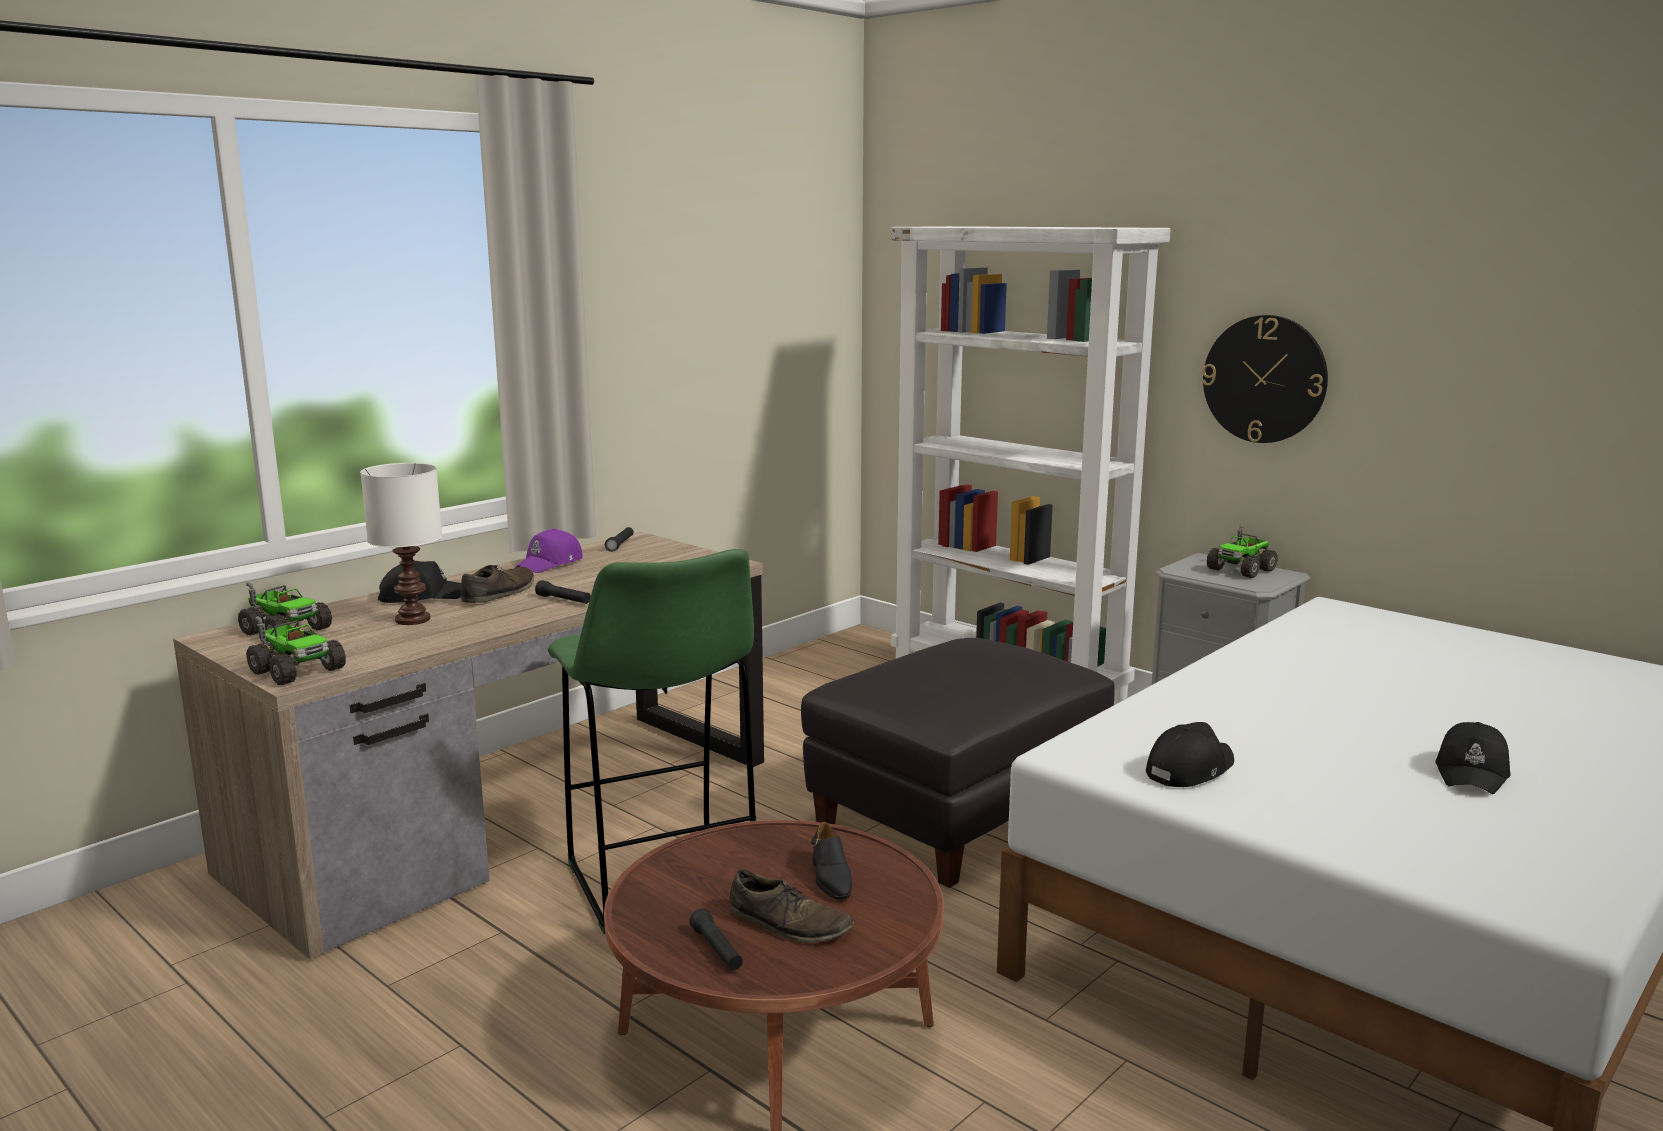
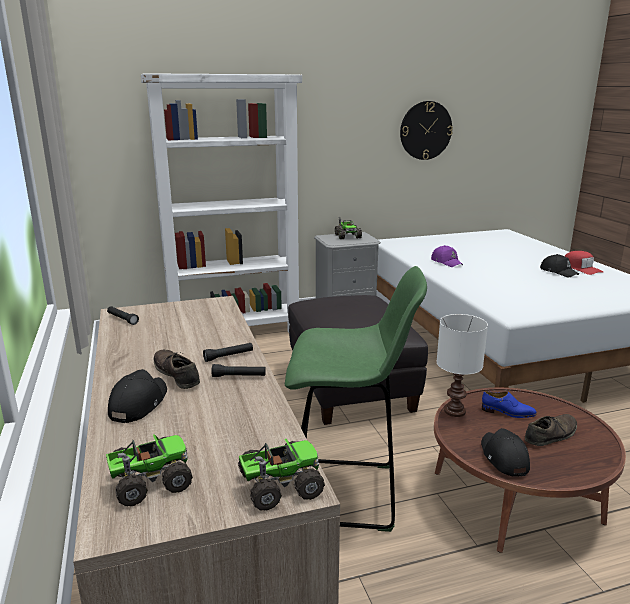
camera: 60 degrees left, 5 degrees up
(411, 620) = (199, 416): white table lamp -> white table lamp (455, 411)
(550, 564) = (130, 346): purple cap -> purple cap (446, 262)
(717, 949) = (571, 461): black flashlight -> black flashlight (239, 376)
(830, 878) = (508, 412): black shoe -> blue shoe
(1189, 769) = (537, 302): black cap -> black cap (503, 458)
(1264, 379) = (338, 148): wall clock -> wall clock (425, 130)
(1568, 795) = (581, 268): none -> red cap

